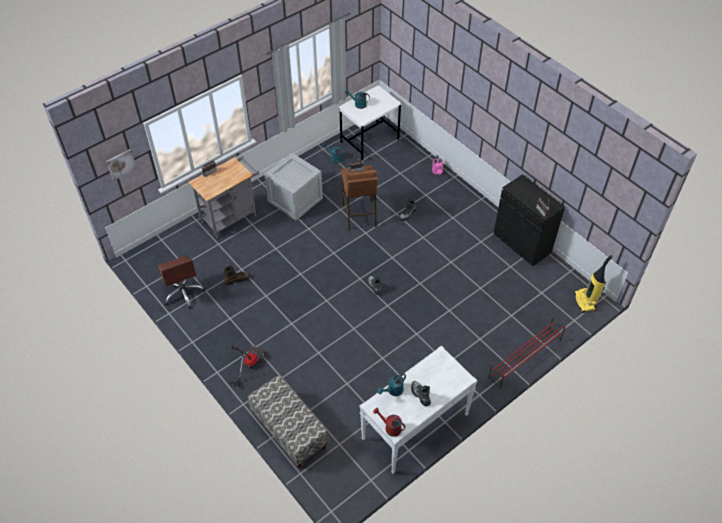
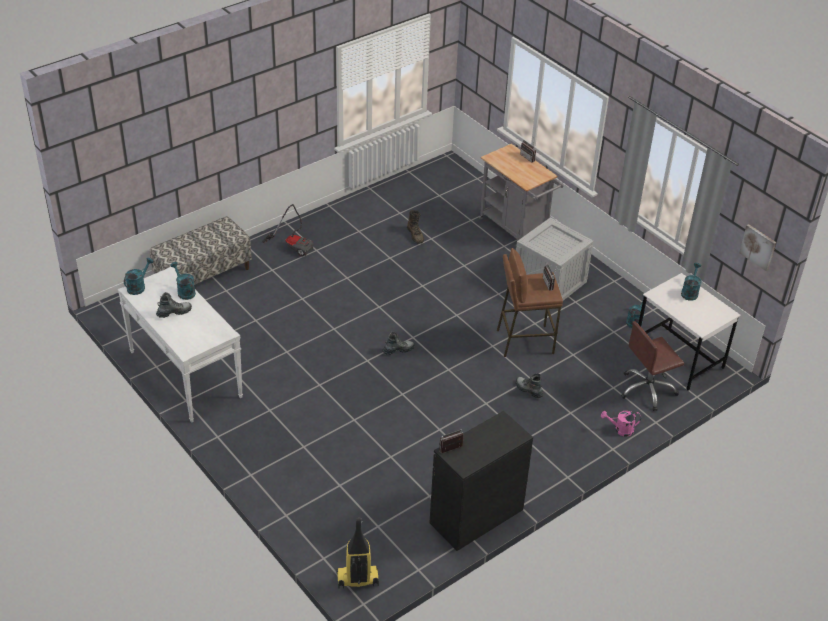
camera: 90 degrees right, 10 degrees down
(121, 164) = (483, 55): picture -> picture (758, 247)
(183, 292) = (398, 197): brown office chair -> brown office chair (647, 390)
(390, 427) = (138, 286): red watering can -> turquoise watering can
(524, 359) = (264, 490): red shoe rack -> none

